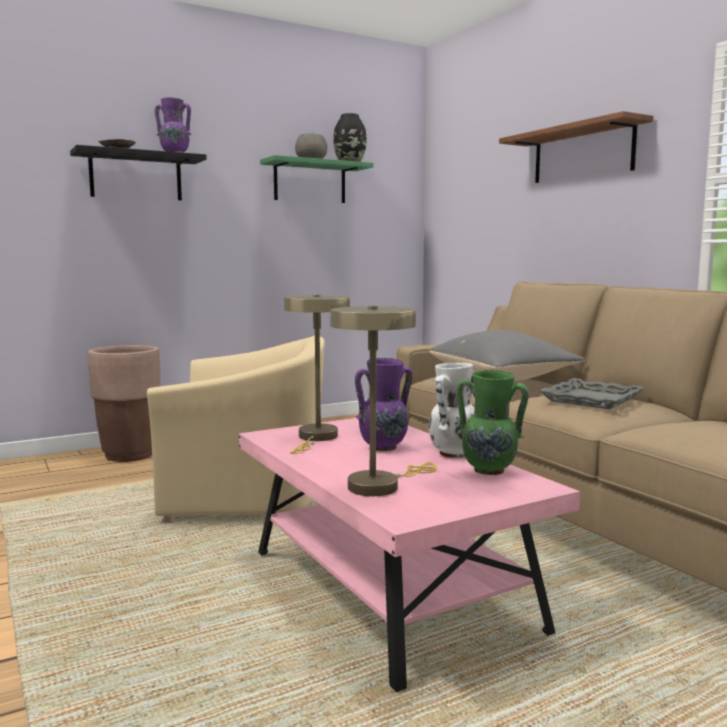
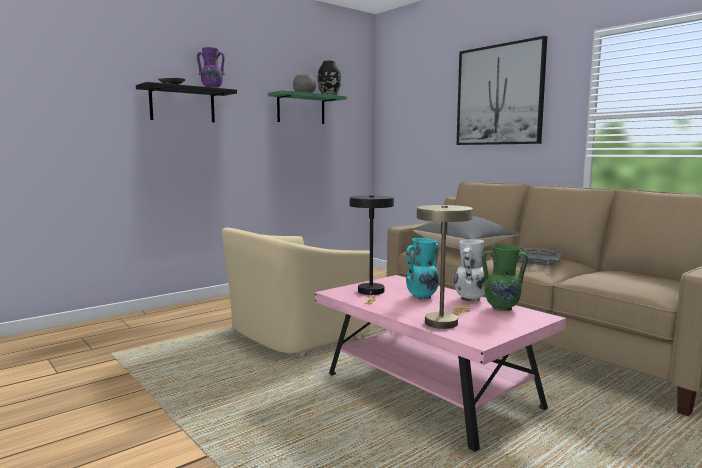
camera: 10 degrees left, 0 degrees up
(130, 455) = (185, 312): brown planter -> none
(249, 494) = (293, 335): beige armchair -> beige armchair turned 150 degrees clockwise
(316, 438) = (371, 292): beige table lamp -> black table lamp
(384, 448) = (422, 297): purple vase -> turquoise vase
(582, 153) = (499, 95): shelf -> picture

